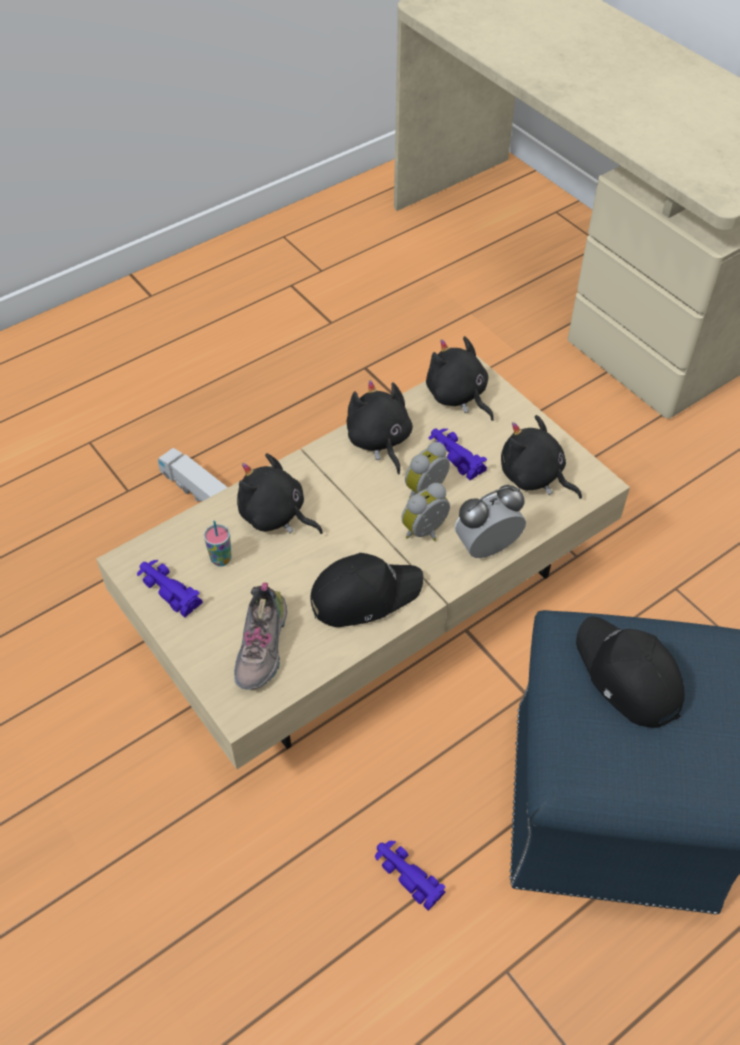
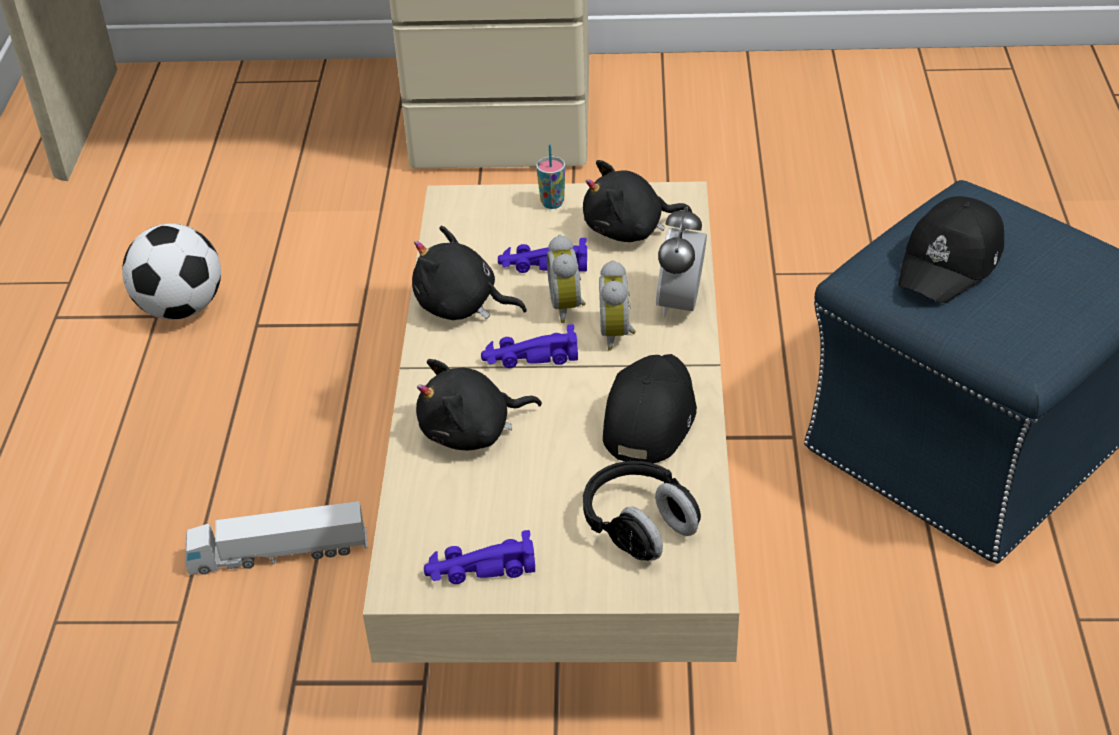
camera: 50 degrees left, 10 degrees down
(221, 559) = (484, 504): cup -> cup (552, 203)
(263, 647) = (639, 526): shoe -> black headphones
(346, 327) = (181, 308): none -> football
(407, 874) = (921, 637): purple toy car -> purple toy car (529, 357)
(458, 396) = (468, 224): black plush toy -> none
(627, 676) = (951, 263): black cap -> black cap turned 60 degrees counterclockwise

